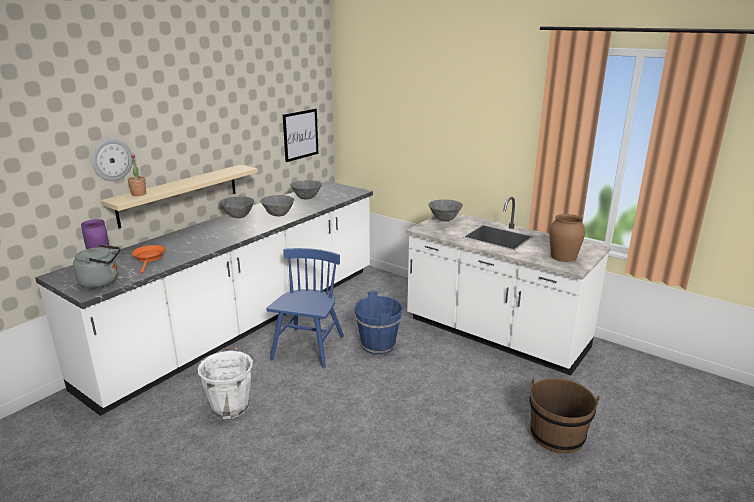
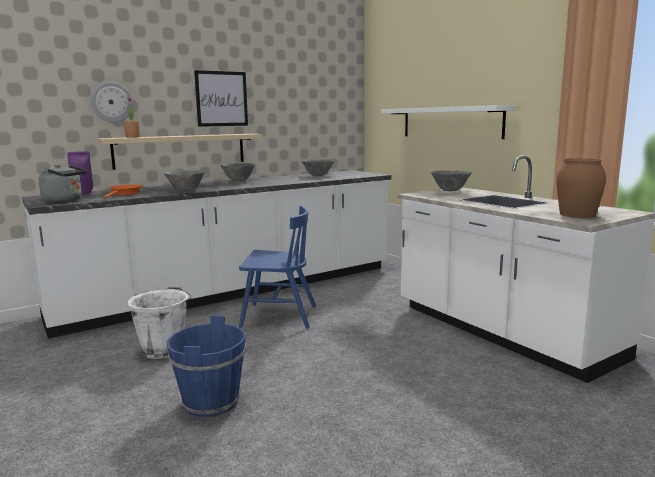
camera: 20 degrees right, 10 degrees down
(278, 215) = (276, 181): grey bowl -> grey bowl (186, 191)
(300, 134) = (323, 116): picture -> picture (221, 99)
(308, 348) = (278, 316): blue chair -> blue chair turned 60 degrees clockwise
(378, 345) = (354, 323): blue bucket -> blue bucket (211, 402)
(430, 148) = (450, 122): none -> white shelf
(557, 435) = (531, 442): brown bucket -> none

